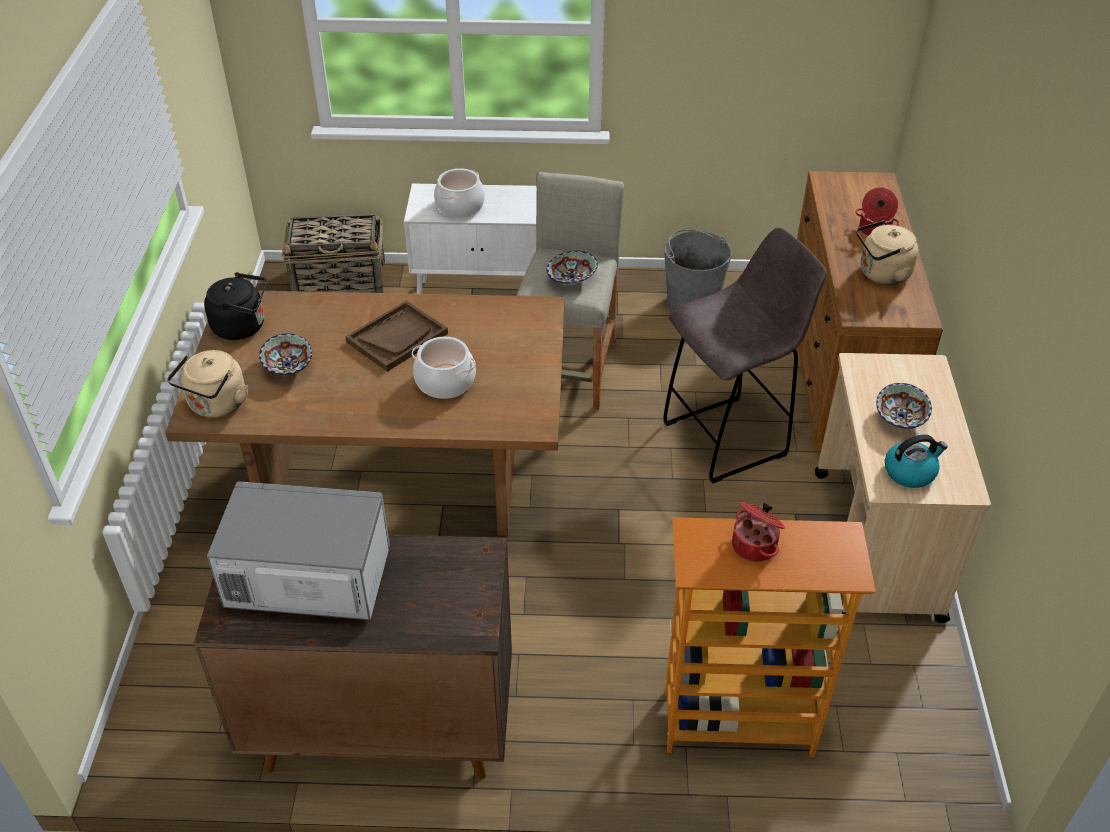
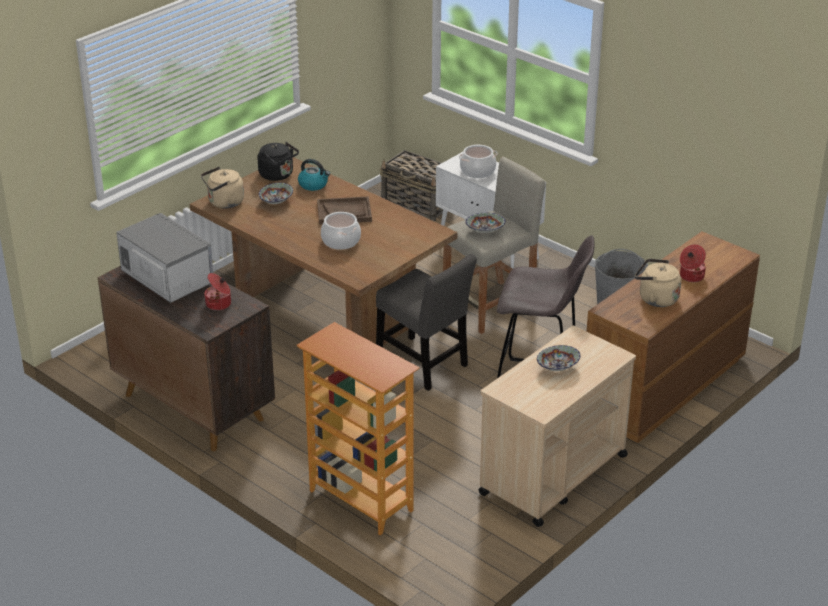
camera: 40 degrees right, 10 degrees down
(586, 485) = (424, 364): none -> grey chair
(755, 545) = (354, 349): cooking pot -> cooking pot (219, 304)
(910, 472) = (523, 390): kettle -> kettle (313, 185)

